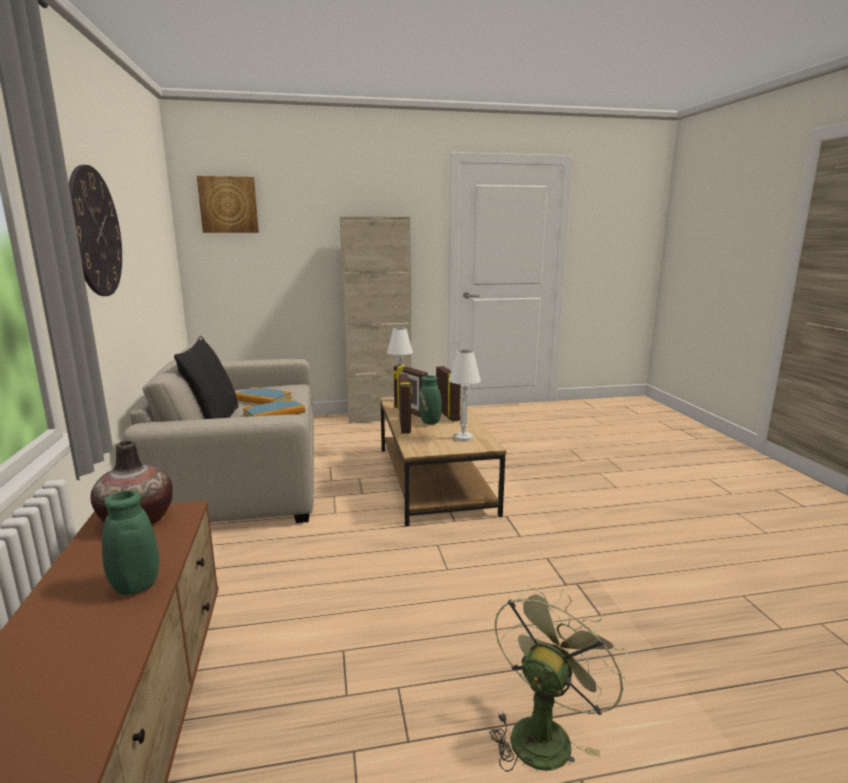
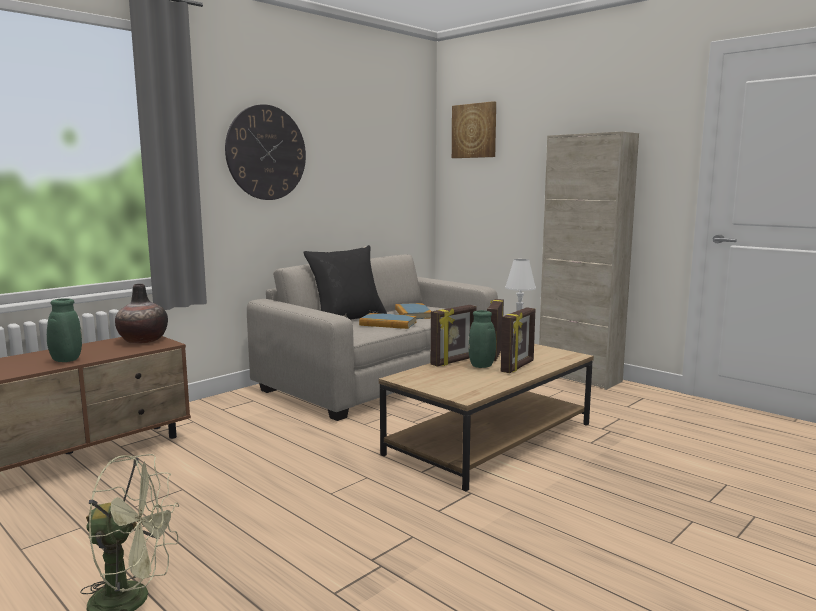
camera: 55 degrees right, 5 degrees down
(463, 438) = (465, 385): white table lamp -> none

